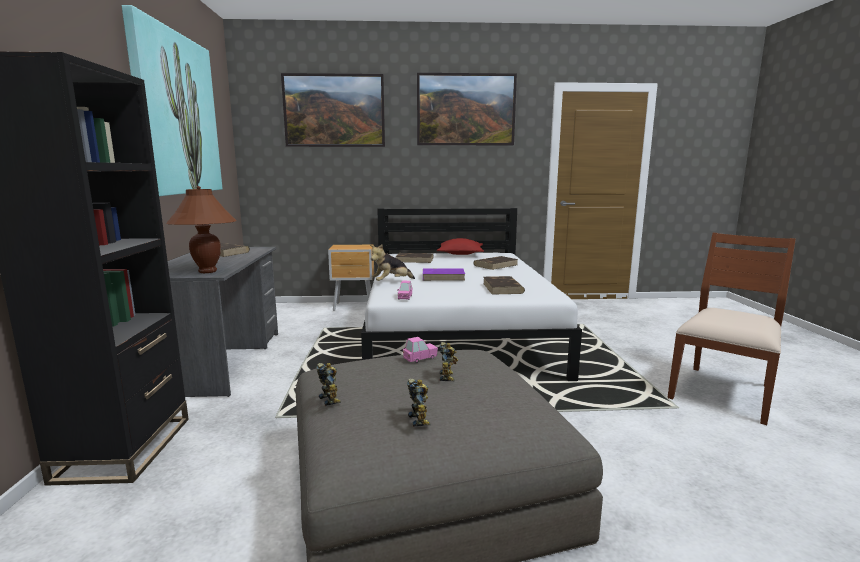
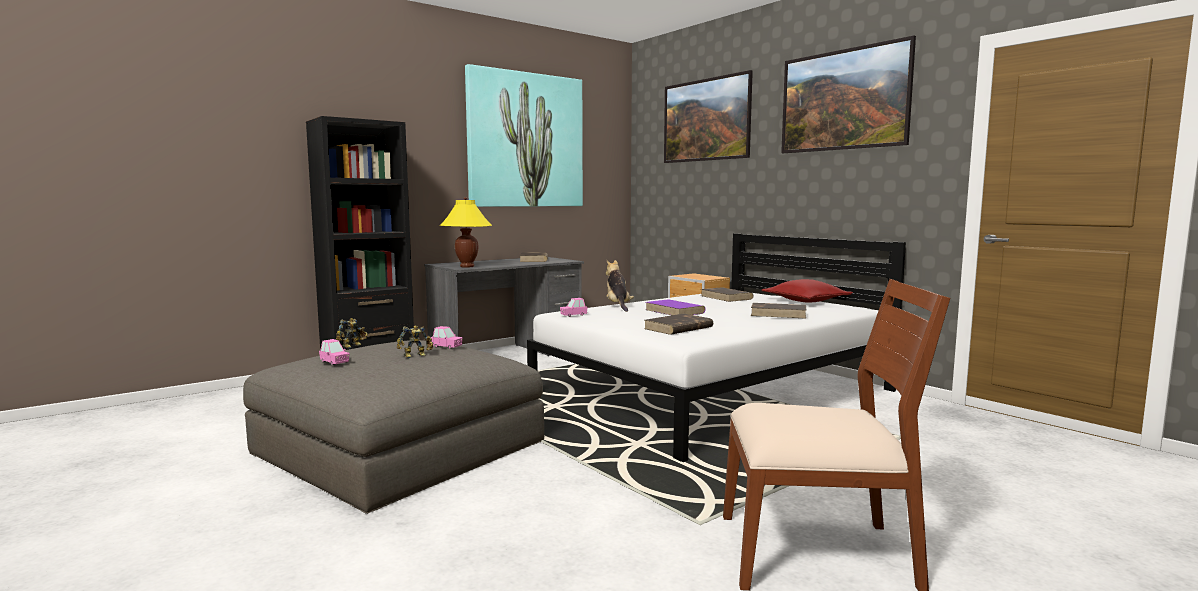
camera: 55 degrees right, 5 degrees down
(207, 271) = (467, 266): brown table lamp -> yellow table lamp
(391, 282) = (618, 306): plush toy -> plush toy turned 60 degrees clockwise
(421, 419) = (334, 362): toy robot -> pink toy car

